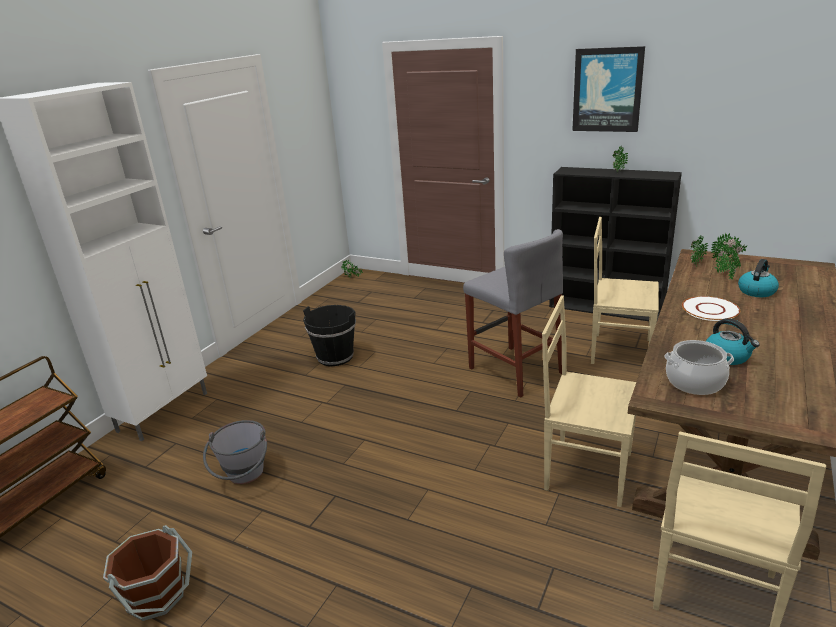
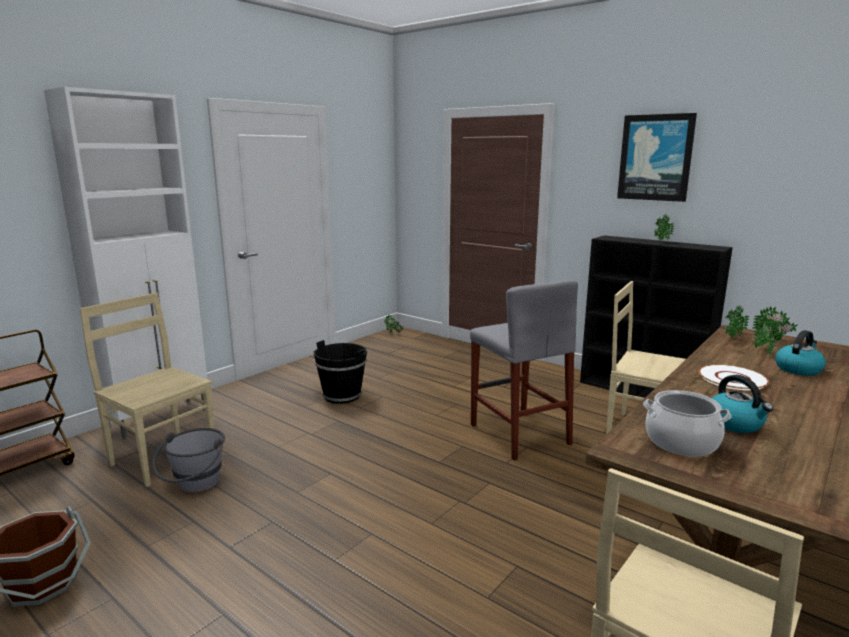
camera: 10 degrees right, 10 degrees down
(585, 470) = (558, 546): beige chair -> beige chair (162, 458)

